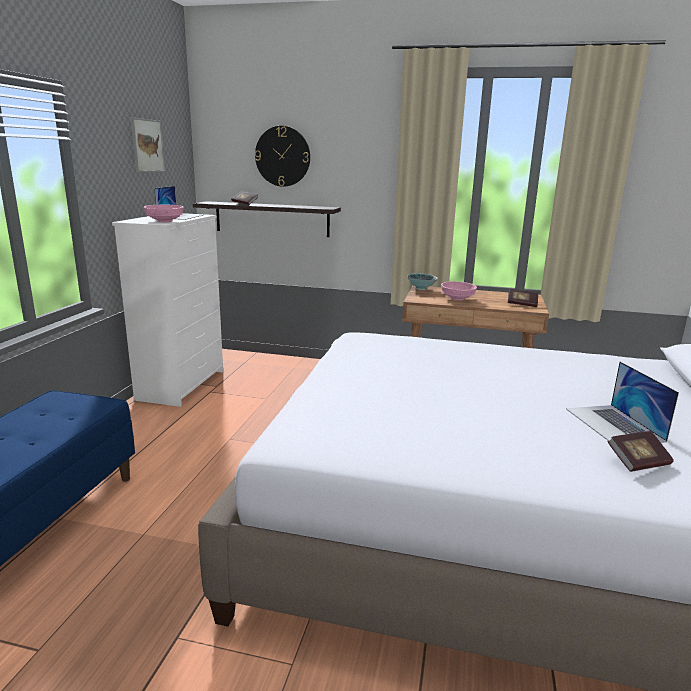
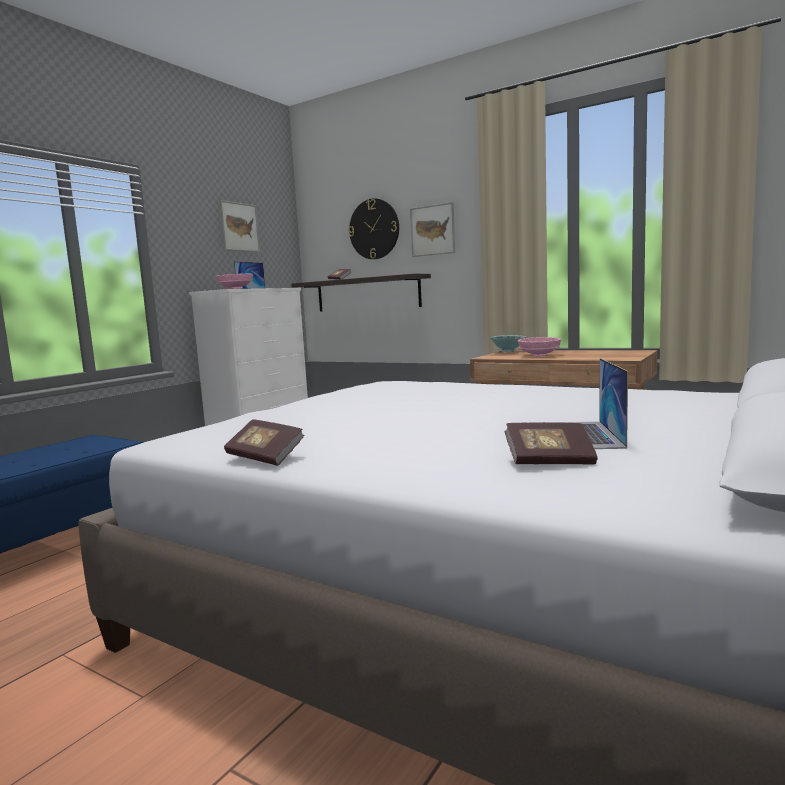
camera: 20 degrees right, 10 degrees down
(345, 166) = (432, 230): none -> picture
(522, 304) = (615, 356): book -> book (265, 457)

